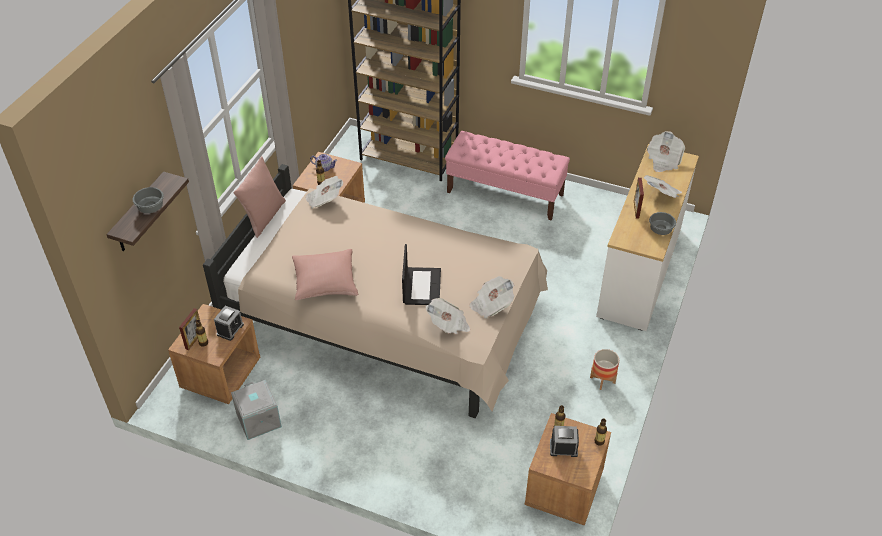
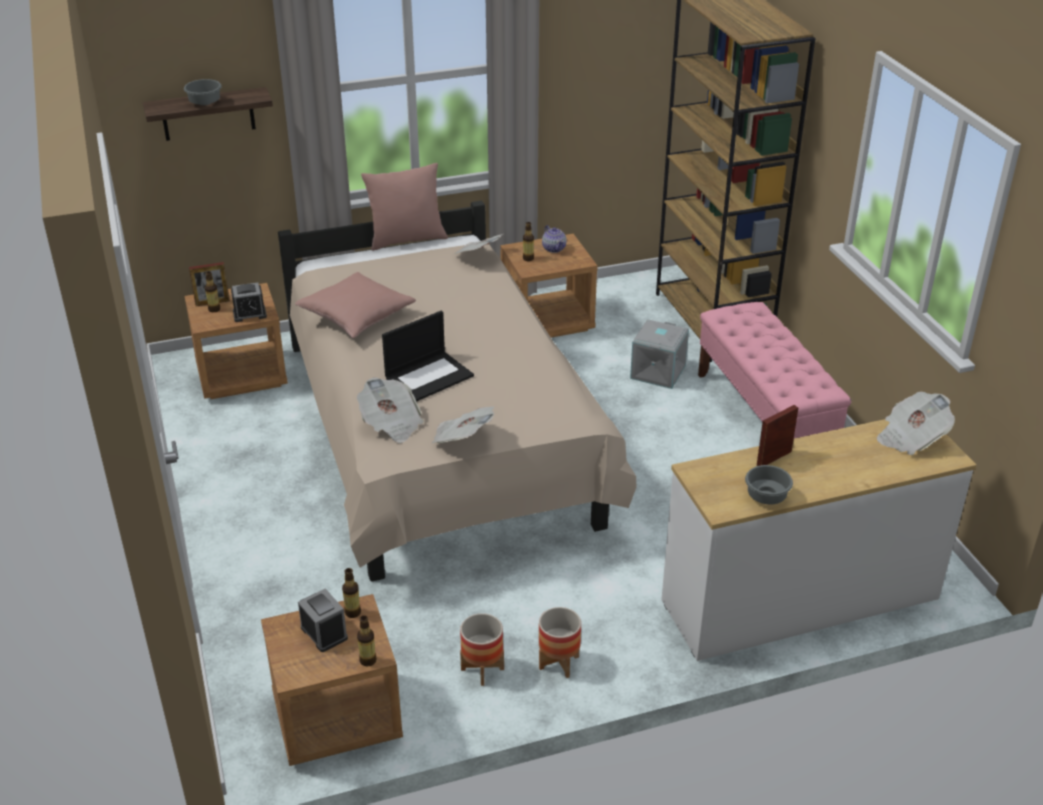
camera: 50 degrees right, 10 degrees down
(258, 420) = (206, 430): grey storage box -> grey storage box (657, 371)
(581, 411) = (482, 669): none -> planter
(662, 194) = (839, 467): newspaper -> none

